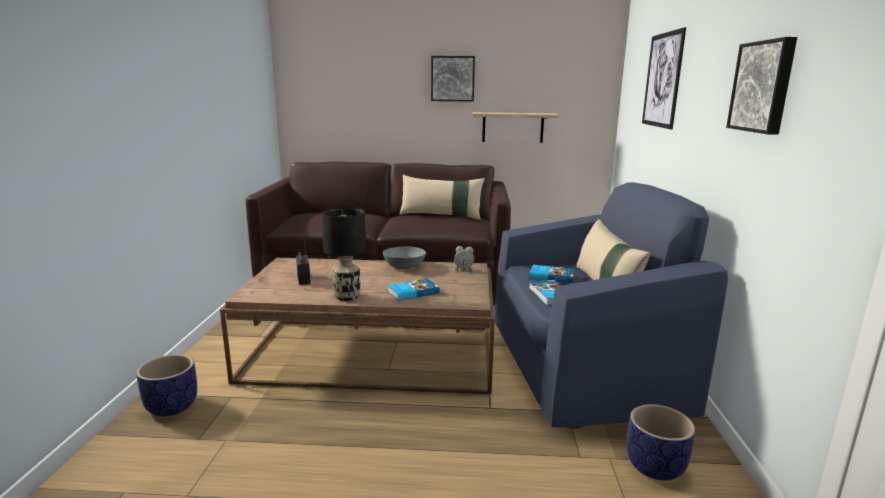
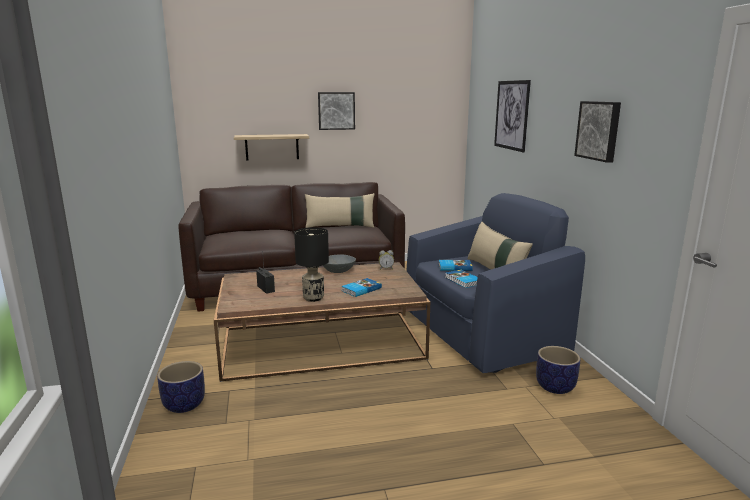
camera: 15 degrees left, 0 degrees up
(512, 127) = (387, 149): shelf -> shelf (272, 147)

